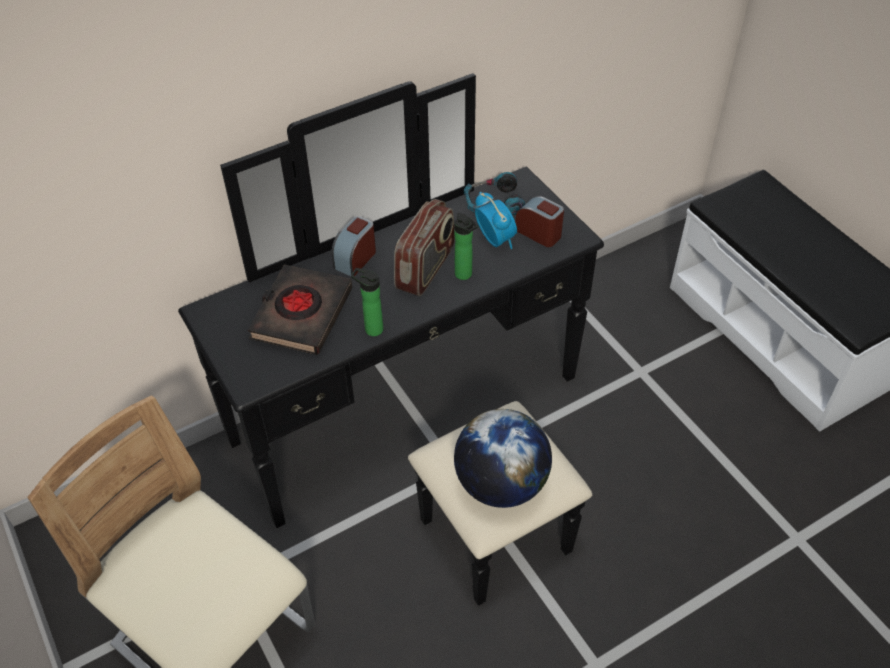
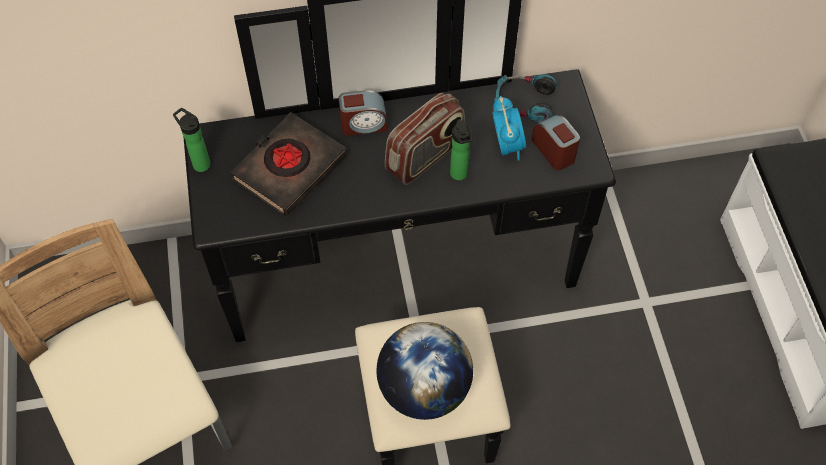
camera: 20 degrees right, 10 degrees up
(355, 259) = (363, 124): alarm clock -> alarm clock turned 150 degrees counterclockwise
(371, 329) = (346, 204): bottle -> bottle (199, 163)

